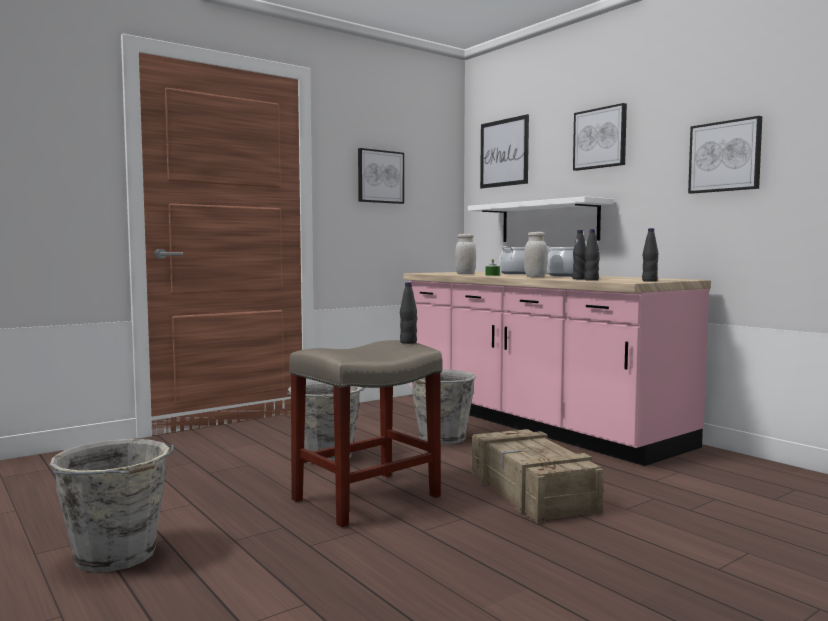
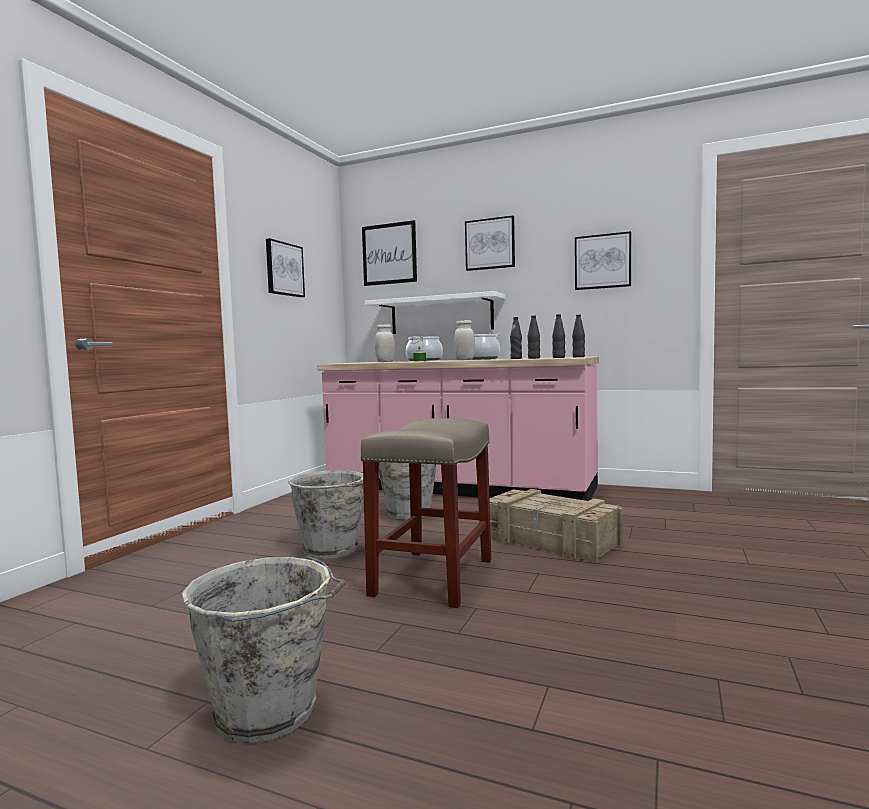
camera: 30 degrees left, 0 degrees up
(408, 342) = (455, 418): black bottle -> black bottle (558, 358)

